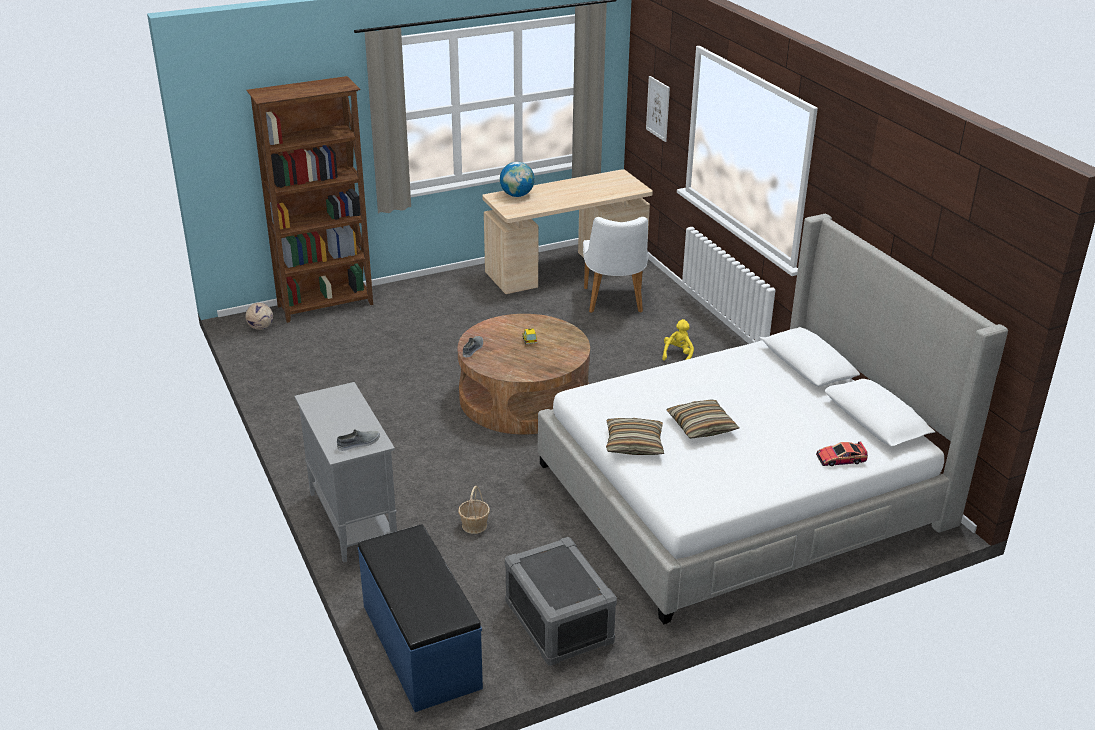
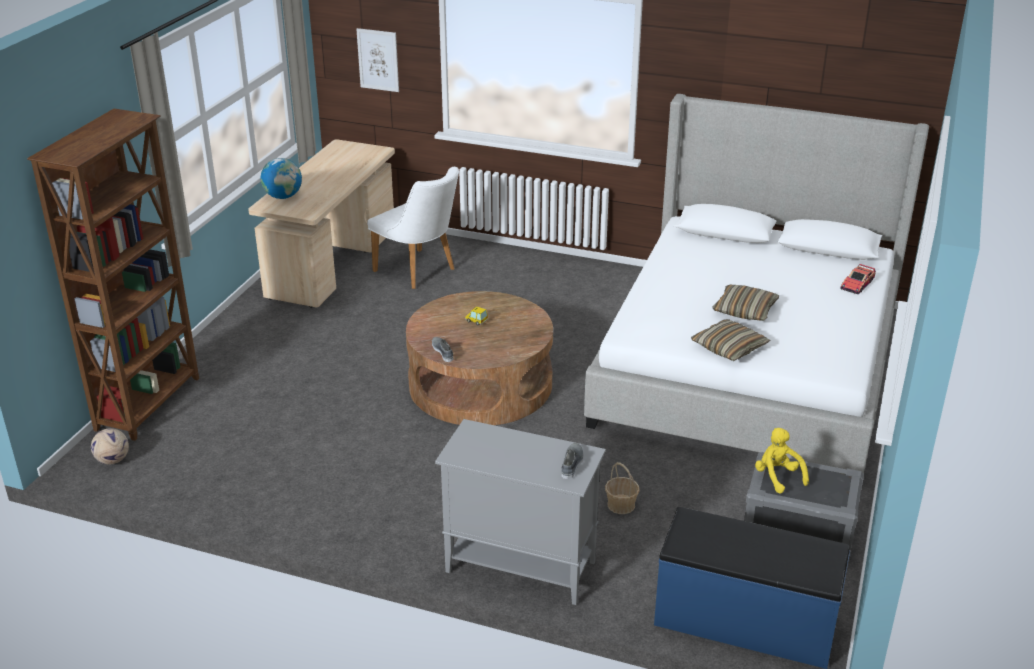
camera: 45 degrees left, 0 degrees up
(678, 355) = (539, 288): yellow plush toy -> yellow plush toy (778, 477)

